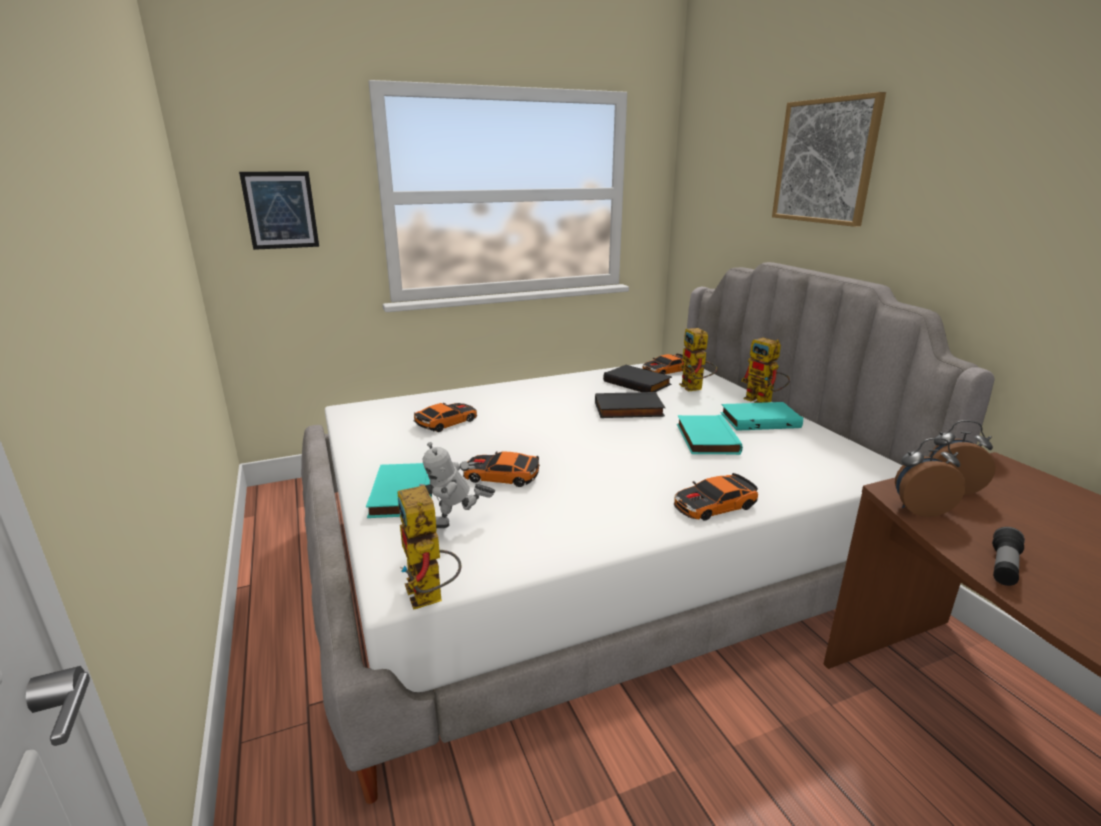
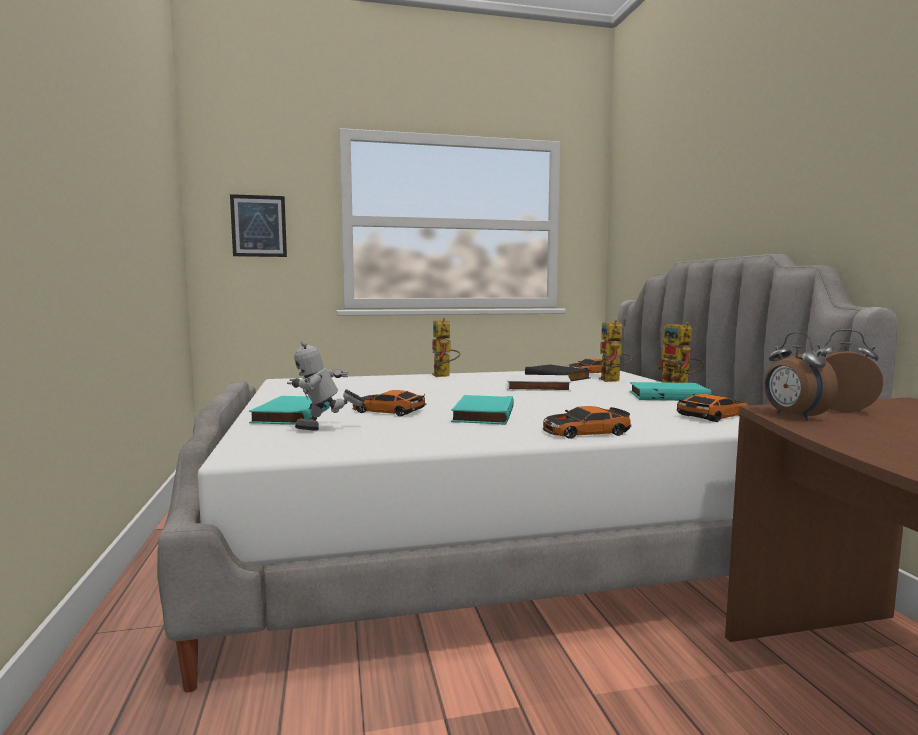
camera: 10 degrees right, 15 degrees down
(430, 598) = (267, 460): toy robot -> toy robot (444, 376)
(446, 422) = (362, 387): toy car -> toy car (712, 415)
(628, 410) = (537, 388): black book -> white book
(705, 438) = (603, 402): turquoise book -> turquoise book (482, 414)
(825, 161) = (725, 162): picture -> none
(919, 509) = (793, 416): alarm clock -> alarm clock turned 120 degrees counterclockwise
(1003, 567) = (871, 444): flashlight -> none

